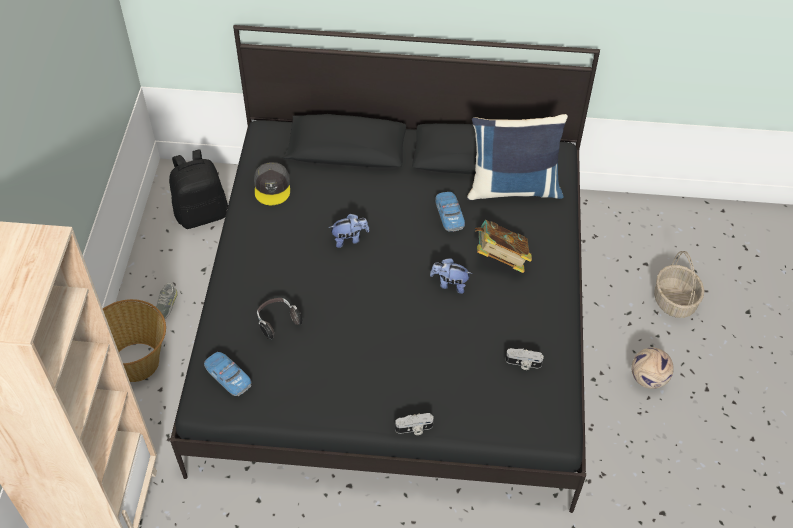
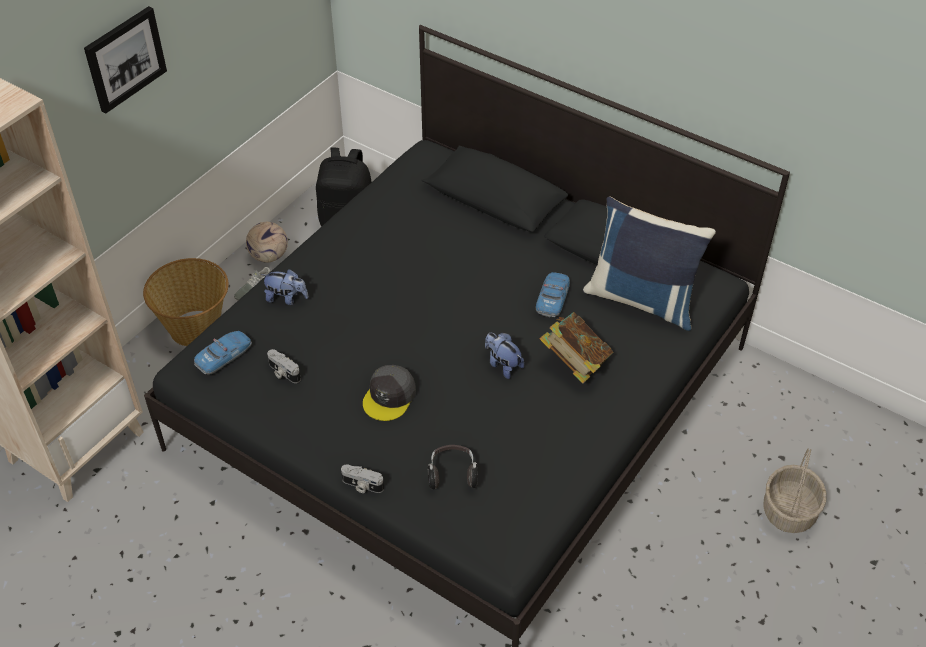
camera: 30 degrees right, 5 degrees down
(34, 153) = (124, 58): none -> picture
(228, 376) = (224, 356): toy car -> toy car turned 60 degrees clockwise
(272, 187) = (395, 205): grey cap -> grey cap (389, 397)
(278, 321) = (306, 327): headphones -> headphones (452, 474)
(349, 239) = (433, 281): plush toy -> plush toy (286, 298)
(523, 364) = (521, 475): camera -> camera (283, 373)
(648, 379) = (698, 578): football -> football (268, 256)

